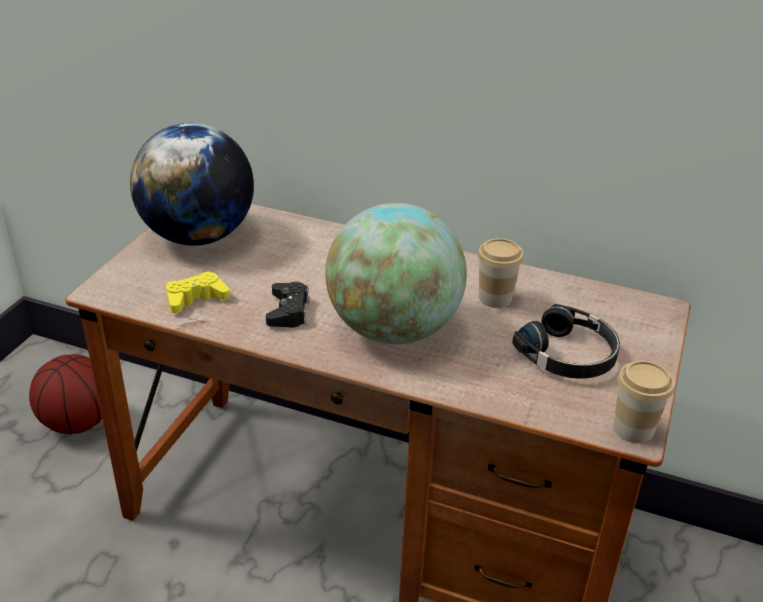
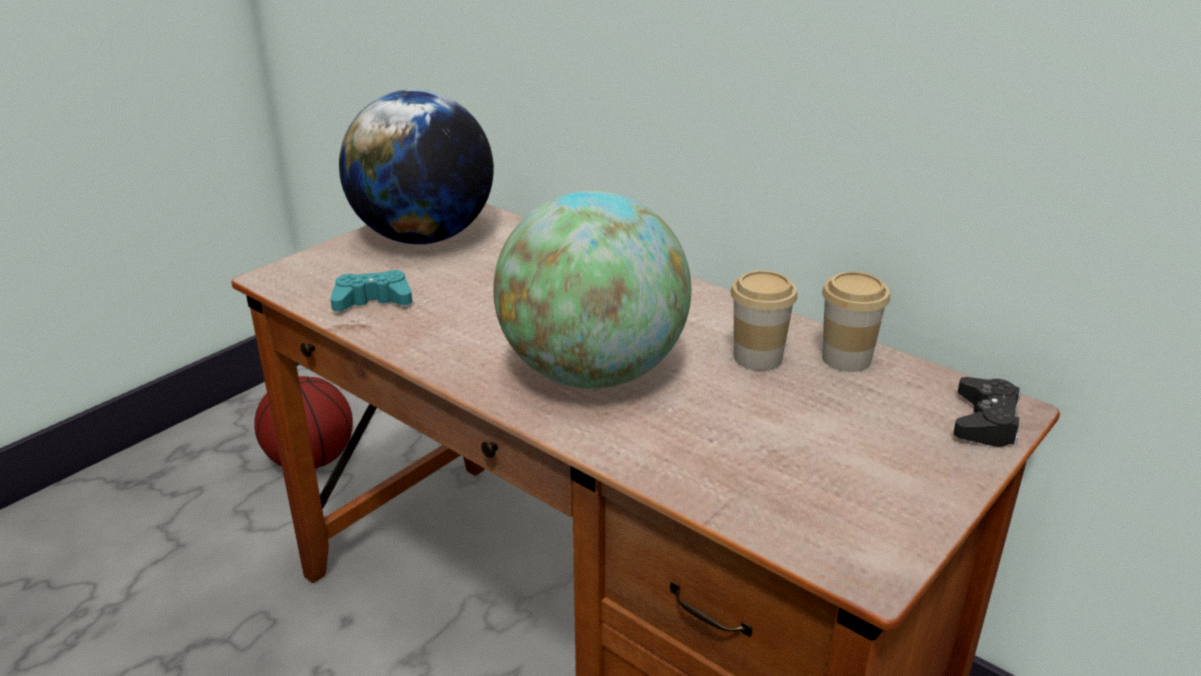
camera: 20 degrees right, 5 degrees down
(195, 299) = (372, 301): yellow game controller -> turquoise game controller
(288, 311) = (473, 331): black game controller -> black game controller (985, 421)
(568, 355) = (824, 446): black headphones -> none
(633, 429) = (871, 565): cup -> cup (846, 359)

